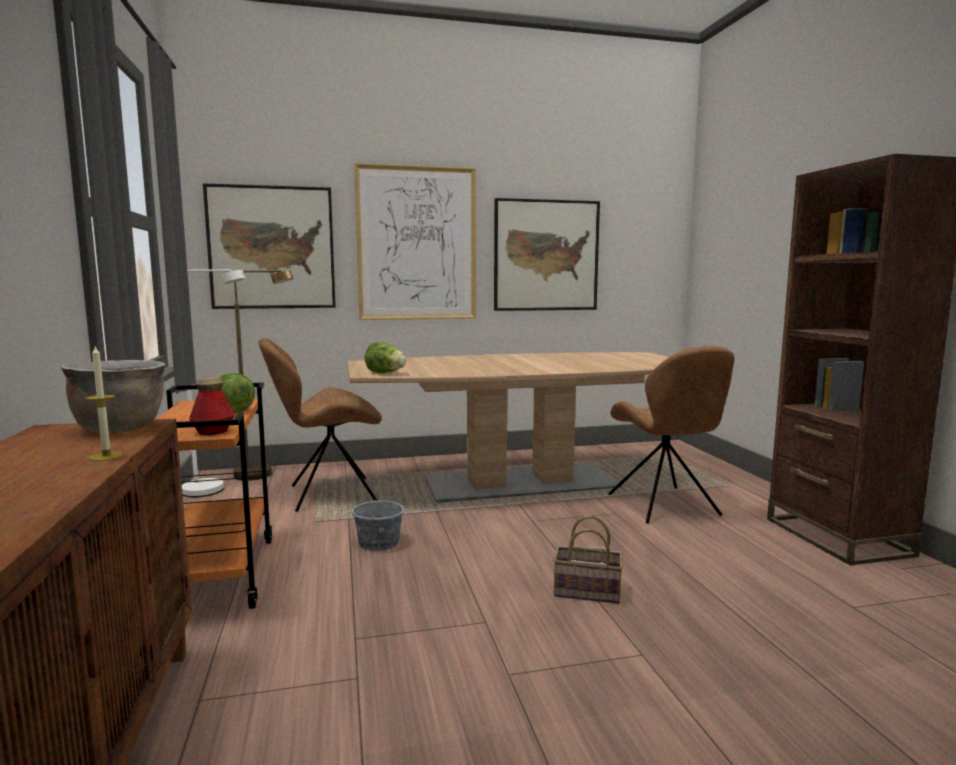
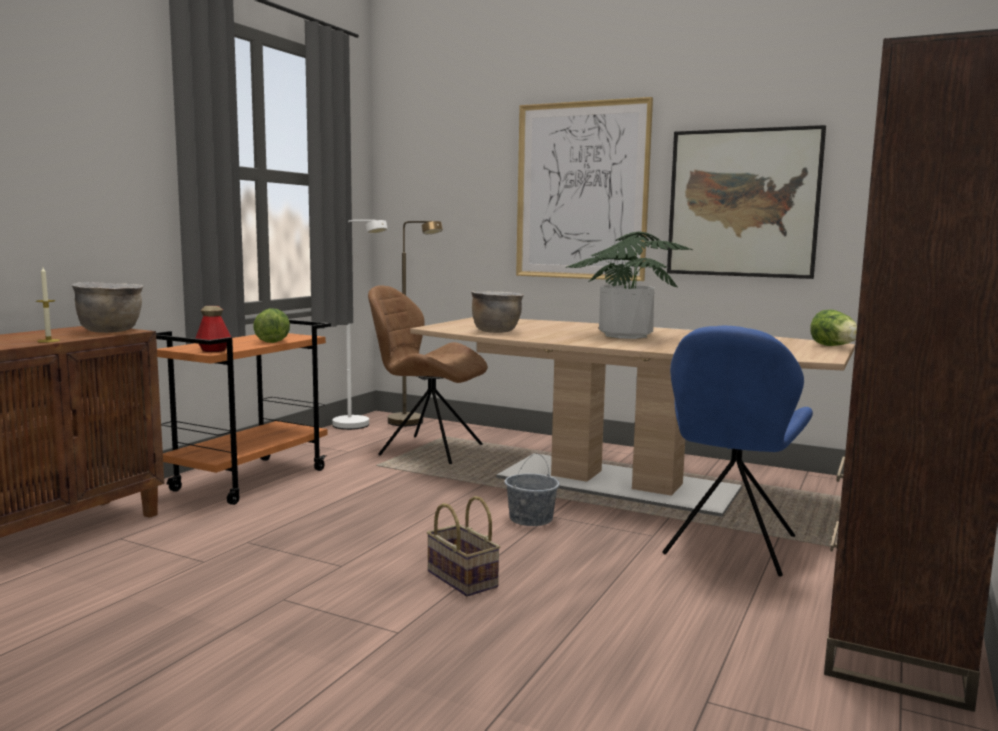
camera: 40 degrees right, 0 degrees up
(272, 248) = (444, 198): picture -> none
(379, 543) = (388, 492): grey bucket -> grey bucket (531, 518)
(386, 373) = (451, 328): lettuce -> lettuce (834, 346)
(431, 371) = (496, 331): none -> brown cooking pot
(525, 363) = (625, 336): none -> potted plant
(664, 506) = (729, 547): brown chair -> blue chair

